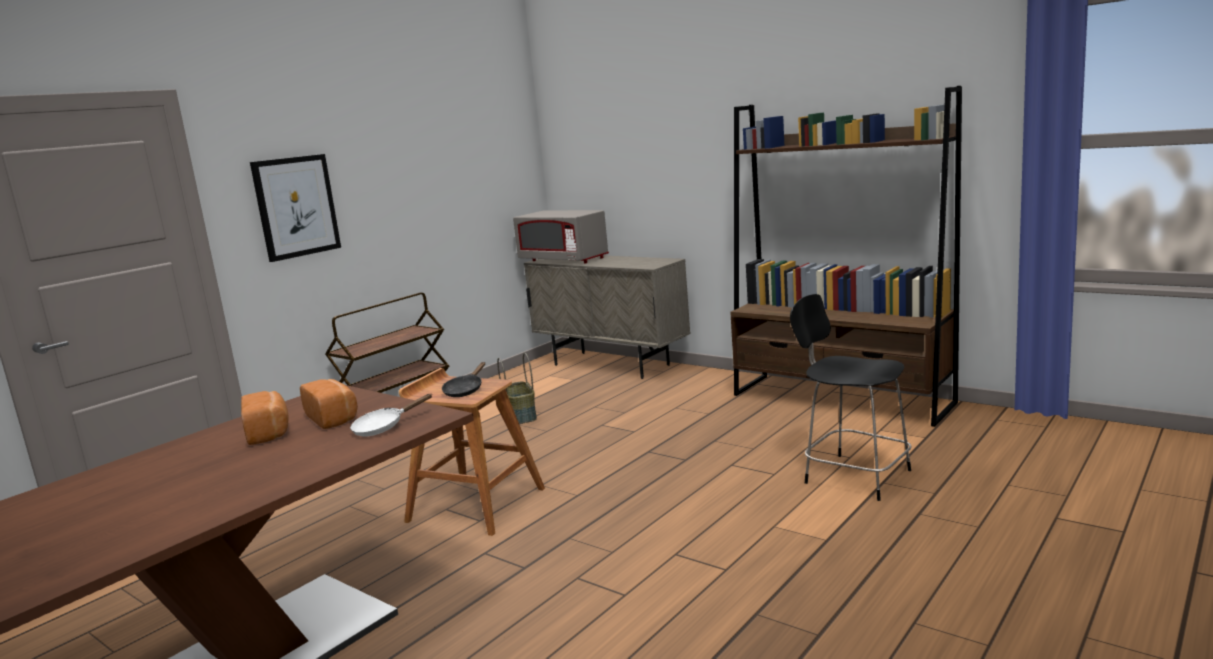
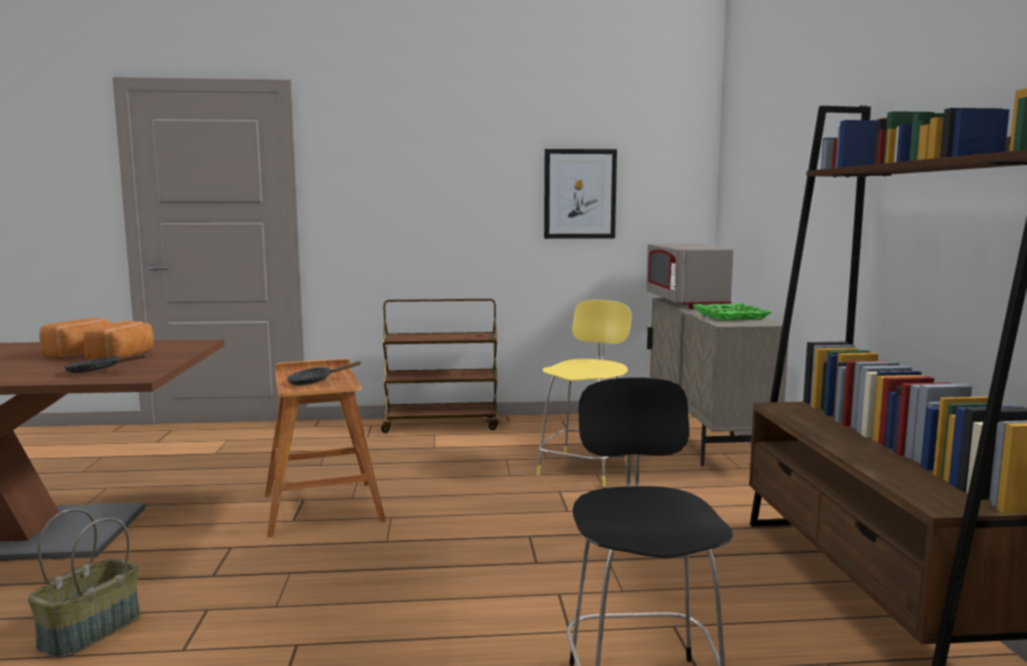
camera: 45 degrees right, 5 degrees down
(296, 206) = (385, 194): picture -> picture (579, 194)
(383, 427) = (99, 371): white frying pan -> black frying pan
(521, 415) = (526, 453): basket -> basket (90, 632)
(582, 407) = (585, 468): none -> yellow stool
(633, 261) = (731, 316): none -> green tray

